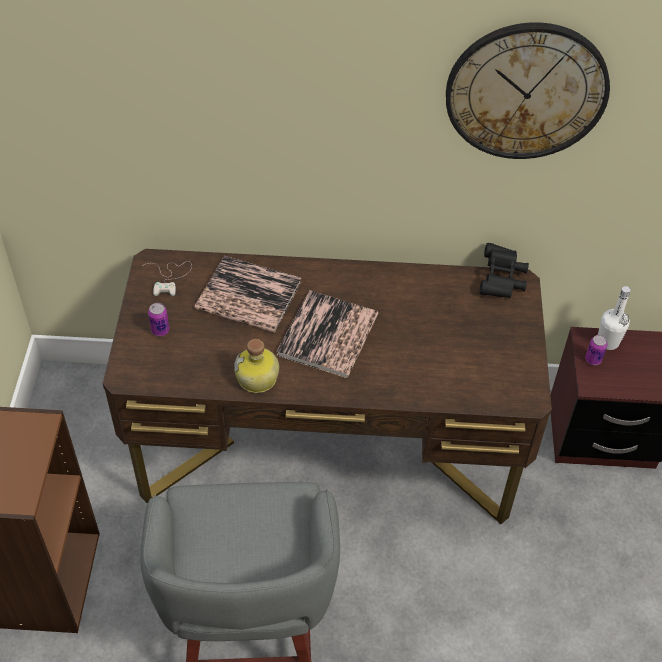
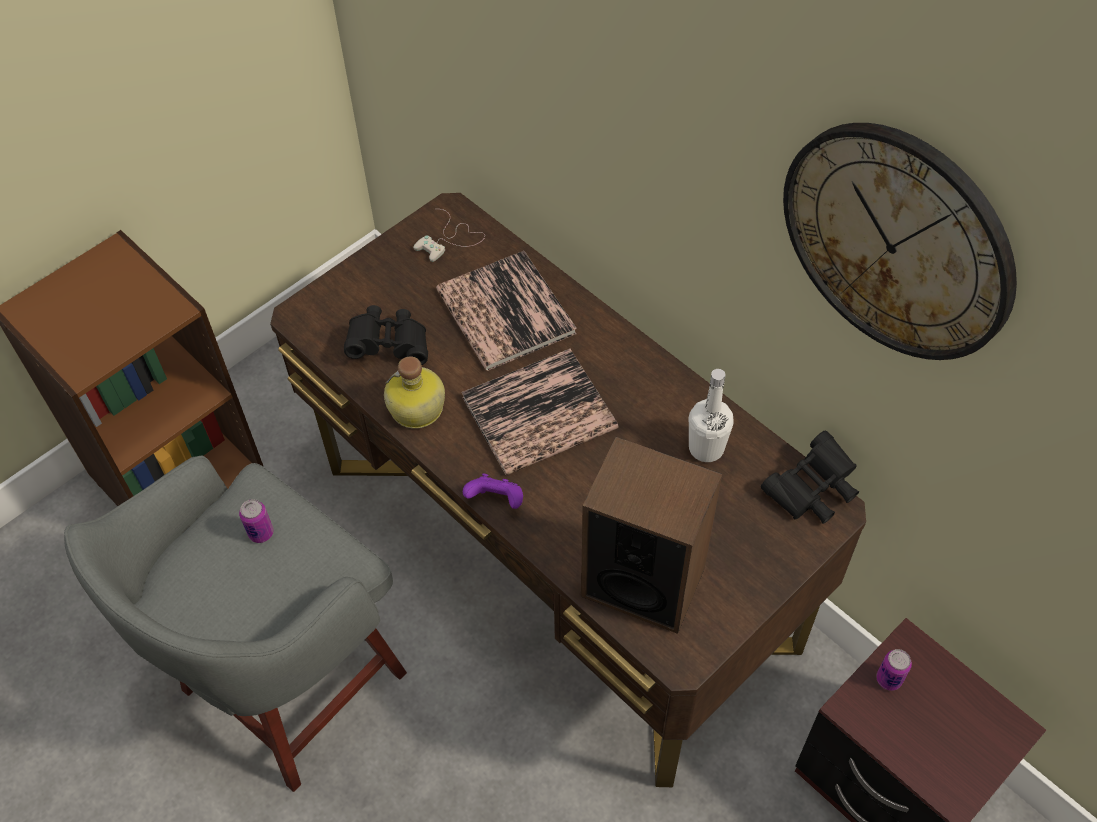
camera: 45 degrees right, 5 degrees up
(160, 330) = (381, 290): can -> can (261, 533)
(201, 356) = (389, 345): none -> black binoculars
(356, 394) = (496, 501): none -> purple game controller
(472, 378) = (643, 581): none -> speaker
(608, 342) = (934, 672): white bottle -> white bottle (706, 448)

